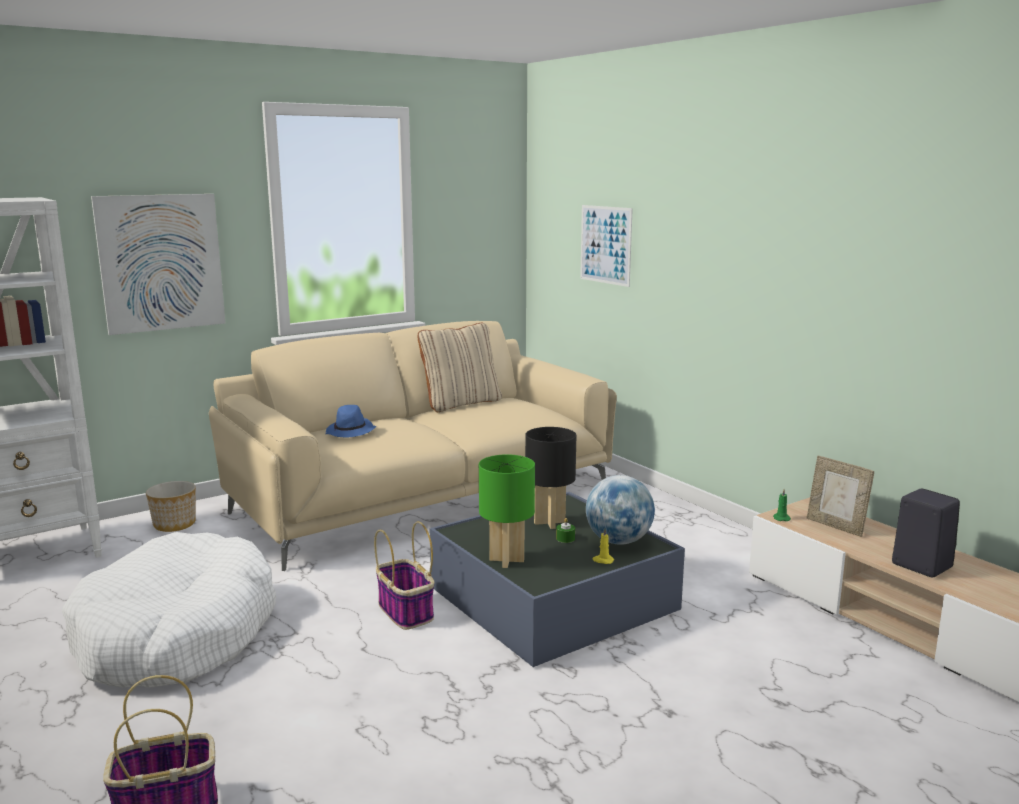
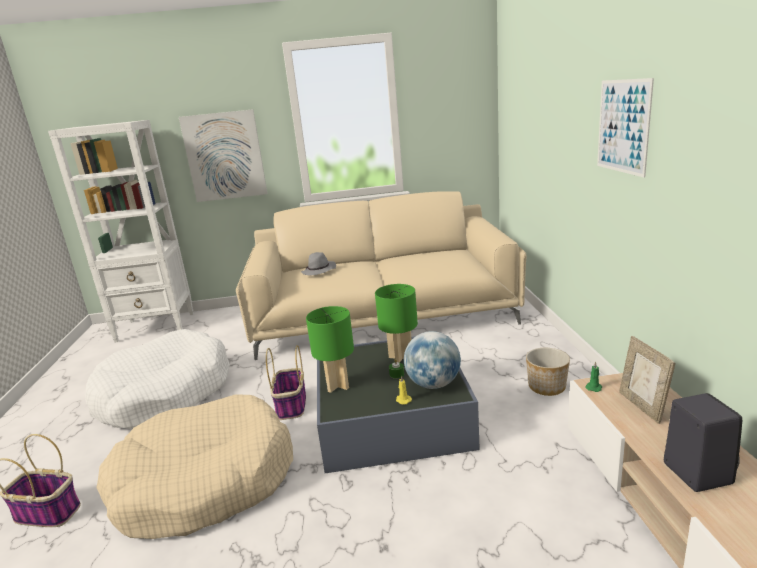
camera: 30 degrees right, 5 degrees up
(175, 524) = (233, 318): planter -> planter (547, 386)
(351, 432) = (319, 271): blue hat -> grey hat
(380, 712) = (205, 481): none -> beige dog bed
(461, 403) = (416, 253): beige pillow -> none
(549, 522) = (400, 358): black table lamp -> green table lamp
(605, 245) = (533, 129): picture -> picture (623, 126)

